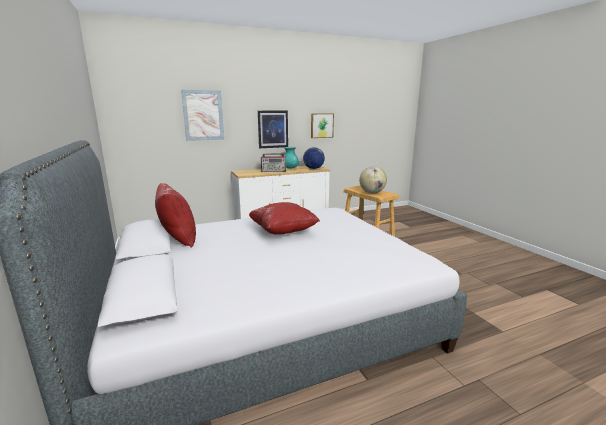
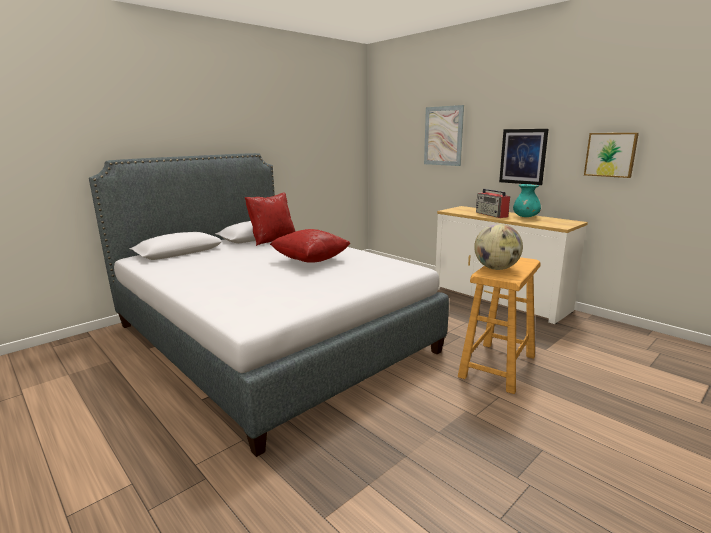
camera: 70 degrees right, 0 degrees up
(313, 168) = (548, 224): globe -> none

